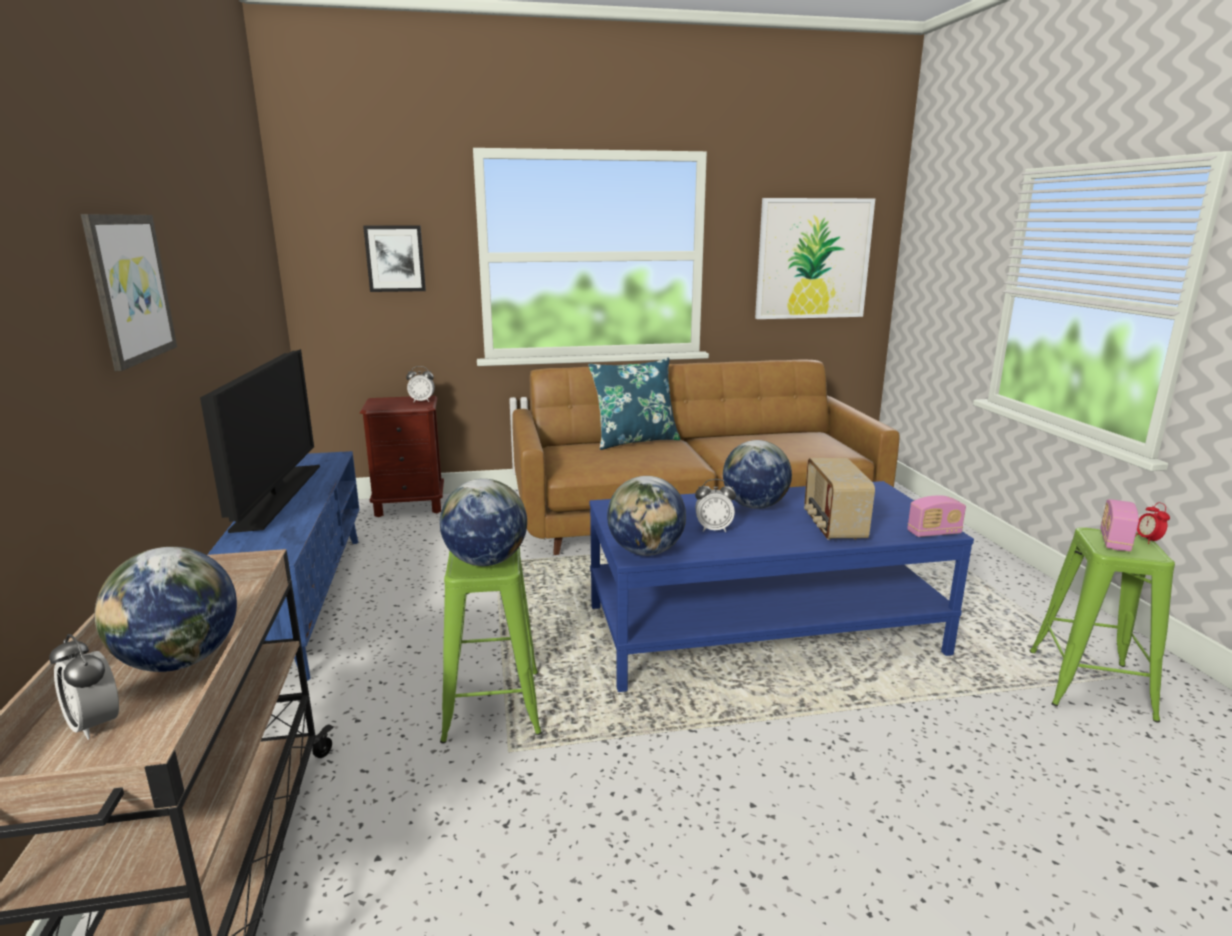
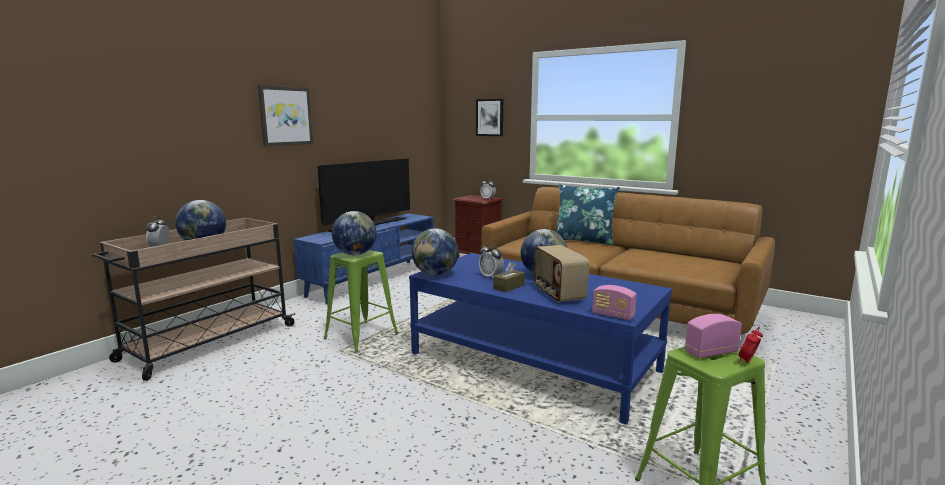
camera: 45 degrees right, 5 degrees down
(768, 536) = (508, 287): none -> brown tissue box
(813, 259) = (780, 121): picture -> none
(832, 526) = (558, 294): radio -> radio turned 60 degrees counterclockwise

